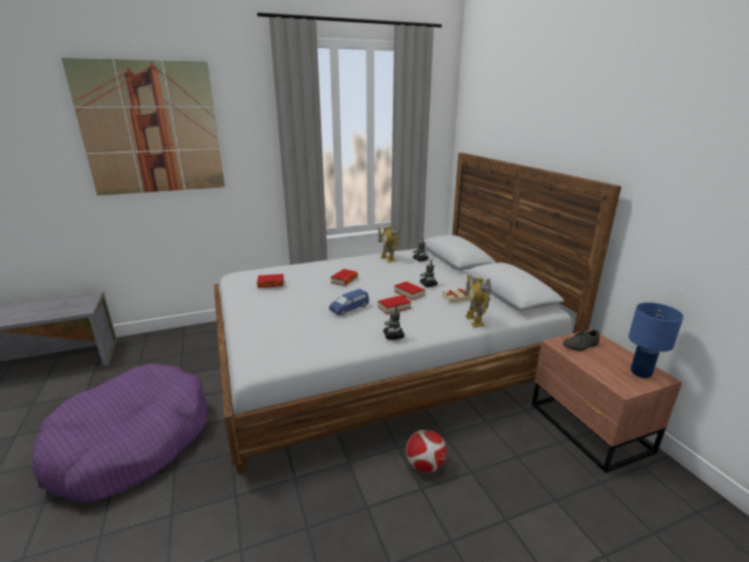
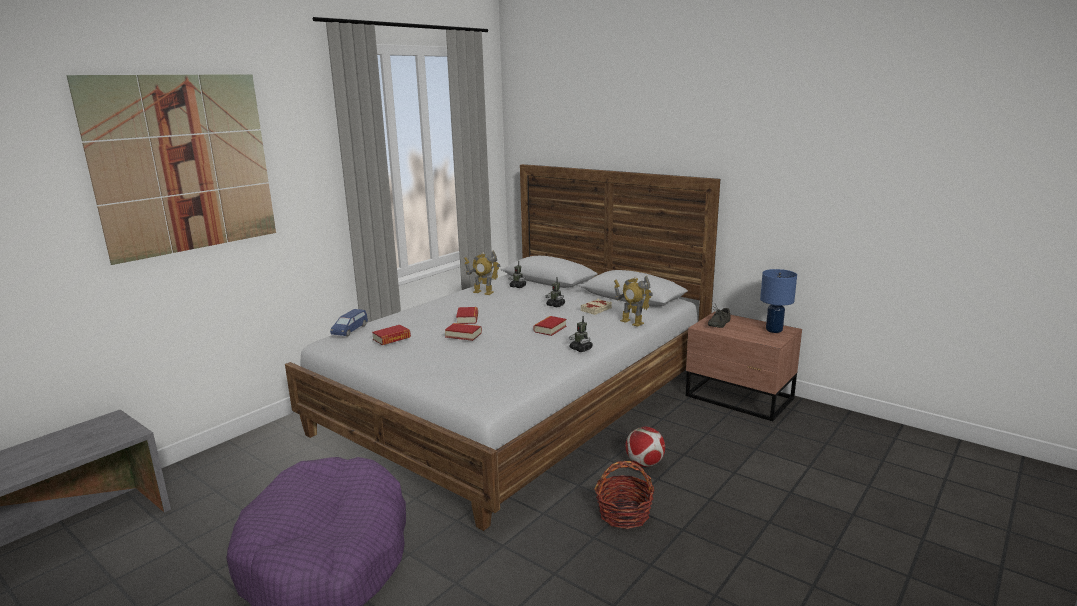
camera: 30 degrees left, 5 degrees down
(349, 308) = (509, 339): blue toy car -> blue toy car (350, 330)
(355, 514) = (624, 514): none -> basket
(409, 293) = (548, 315): book -> book (463, 335)

